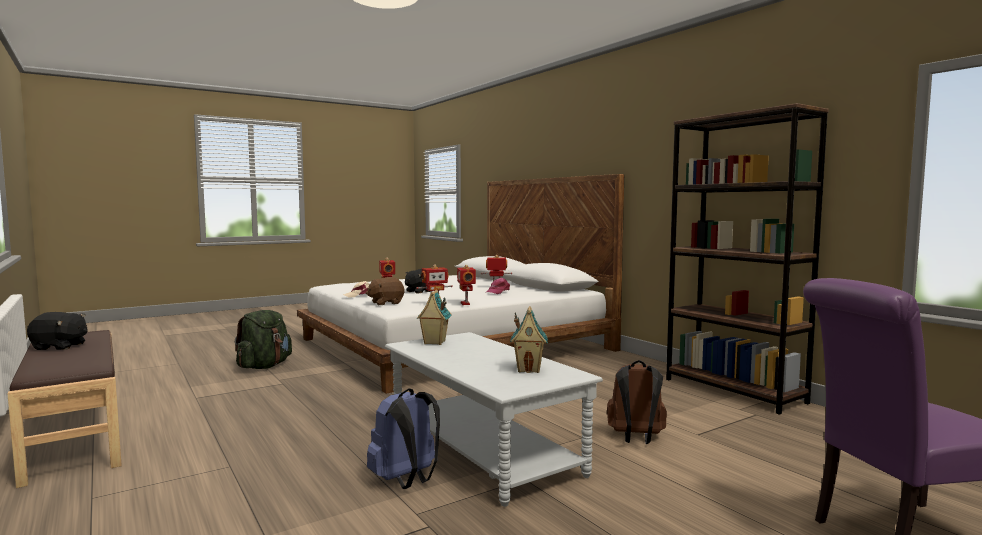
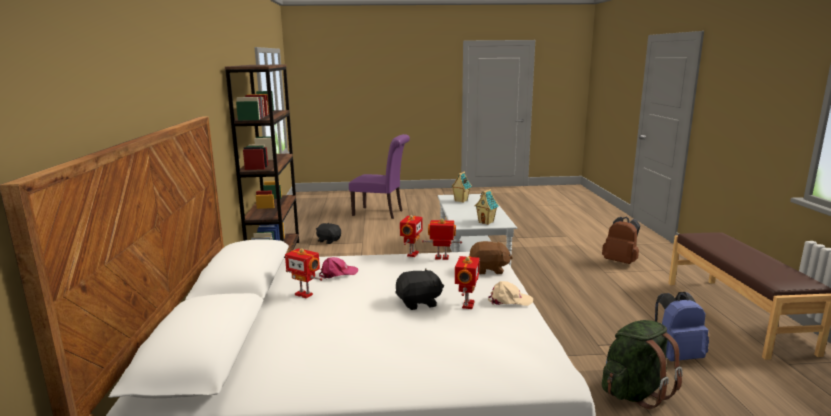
camera: 150 degrees left, 10 degrees up
(59, 346) = (763, 263): black plush toy -> black plush toy (329, 241)
(406, 480) = (517, 250): blue backpack -> blue backpack (675, 356)
(636, 438) = (393, 246): brown backpack -> brown backpack (620, 262)

